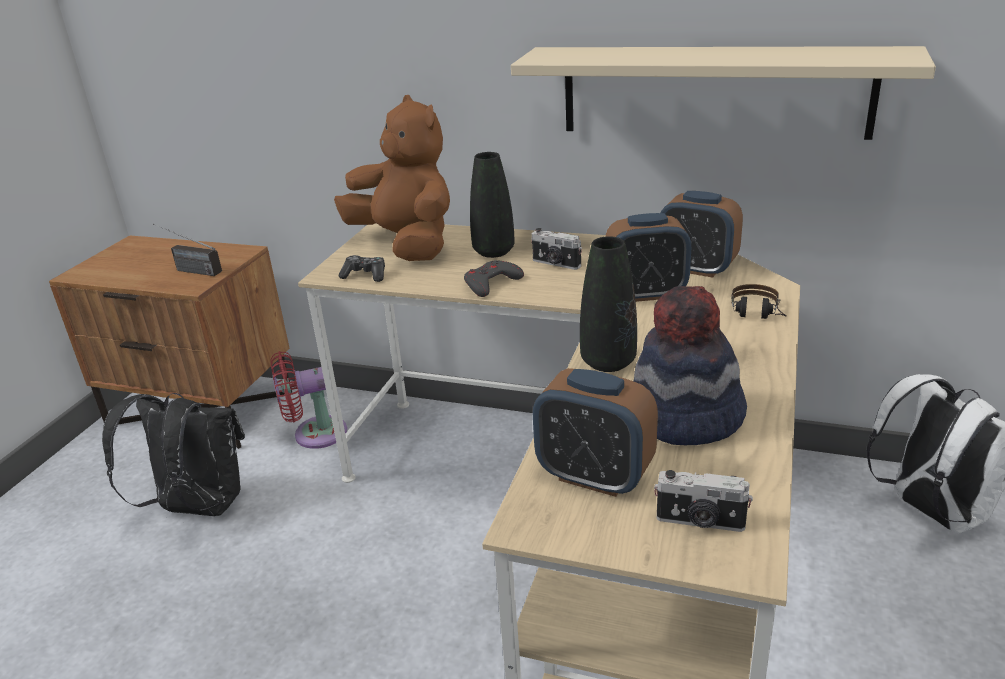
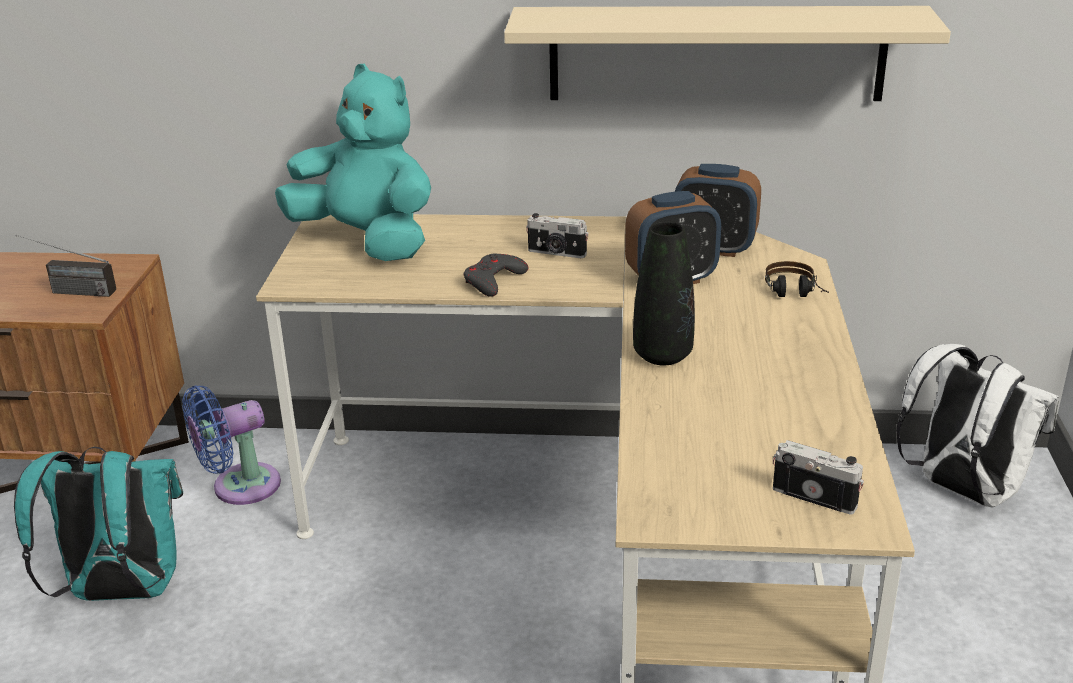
camera: 15 degrees left, 0 degrees up
(198, 508) = (121, 592): black backpack -> turquoise backpack
(314, 434) = (239, 487): red fan -> blue fan
(365, 275) = (336, 281): game controller -> none
(406, 244) = (367, 241): brown plush toy -> turquoise plush toy
(493, 252) = (477, 243): black vase -> none
(594, 476) = (698, 467): alarm clock -> none
(685, 419) = (764, 404): hat -> none
(700, 522) = (815, 496): camera -> camera turned 150 degrees counterclockwise

